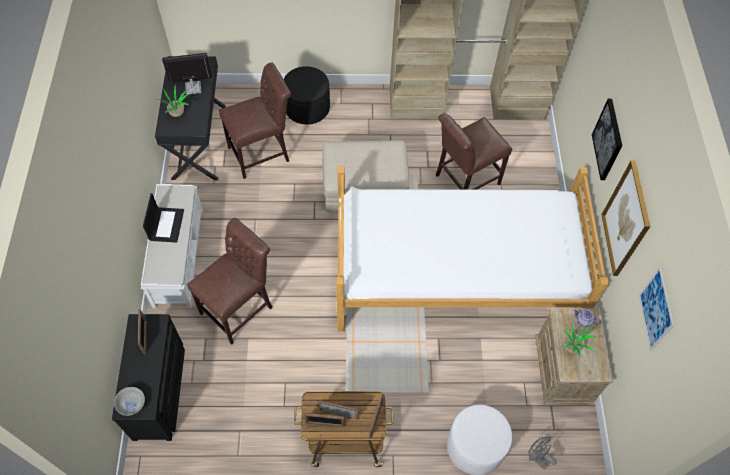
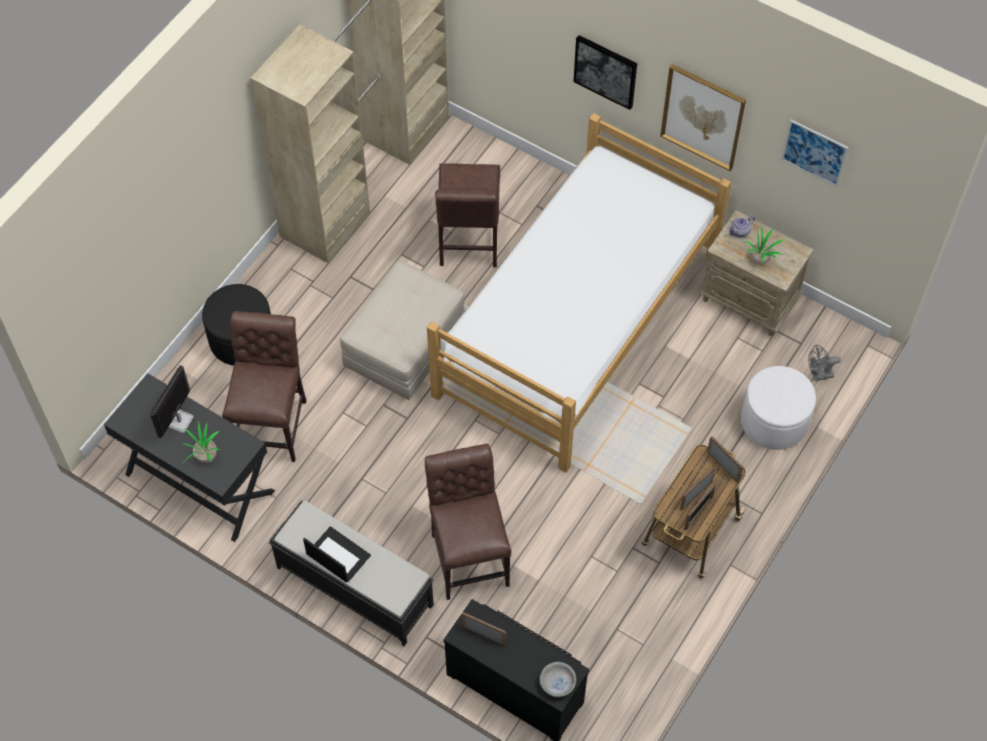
camera: 55 degrees left, 0 degrees up
(178, 256) = (353, 585): white bench -> black bench

